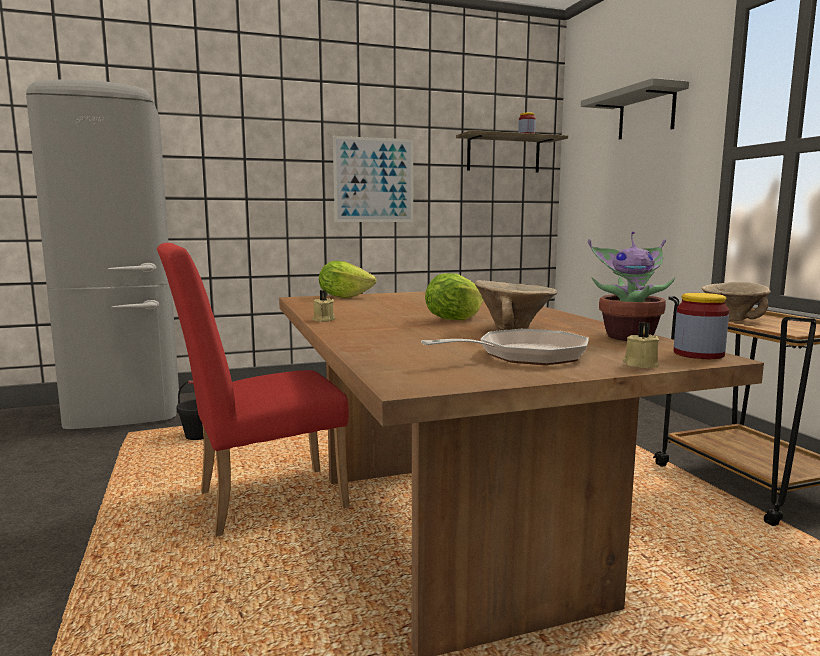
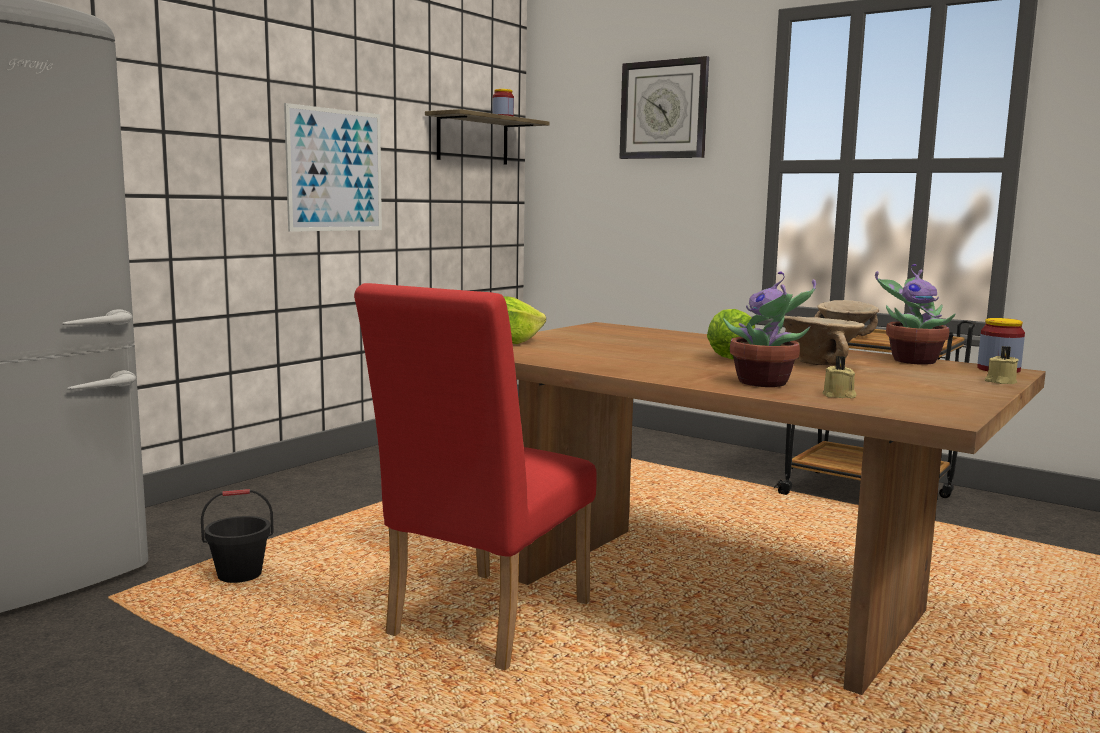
camera: 35 degrees left, 0 degrees up
(323, 320) = (623, 372): beige candle -> beige candle (839, 396)
(388, 338) = (765, 383): none -> potted plant
(524, 356) = (916, 385): frying pan -> none
(646, 113) = (664, 109): grey shelf -> wall clock

